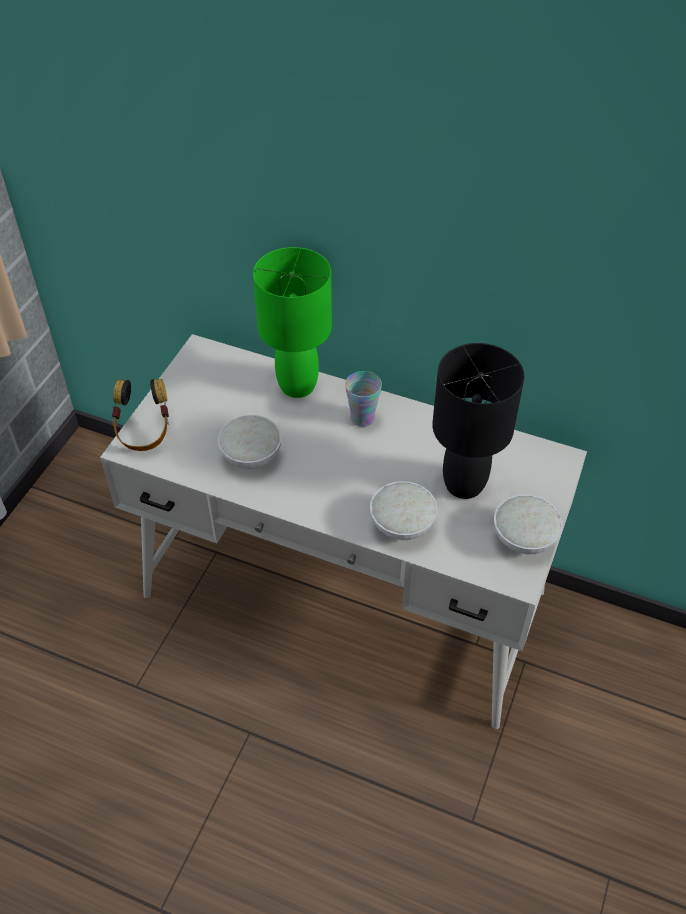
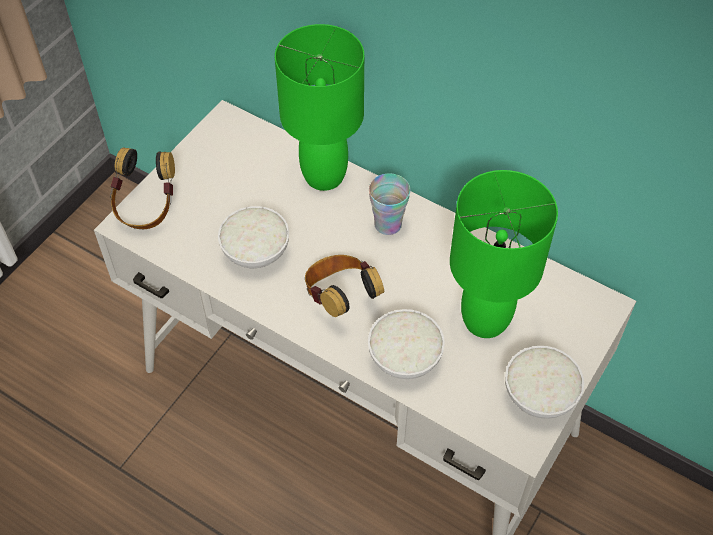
camera: 10 degrees right, 5 degrees up
(335, 483) = (340, 297): none -> headphones
(463, 485) = (484, 321): black table lamp -> green table lamp

